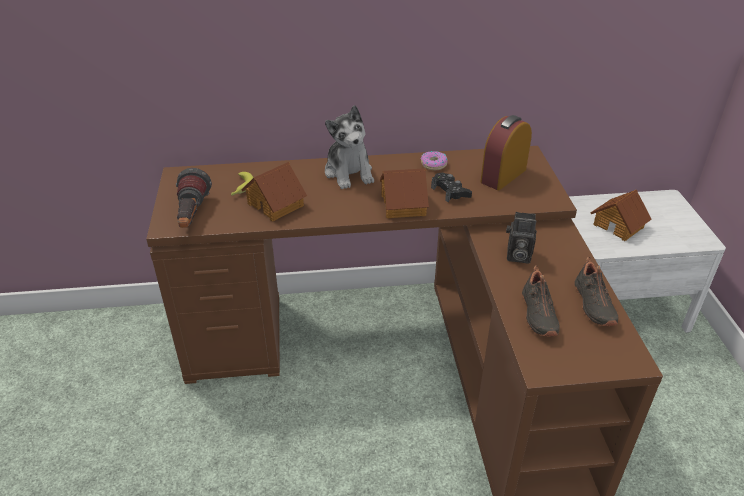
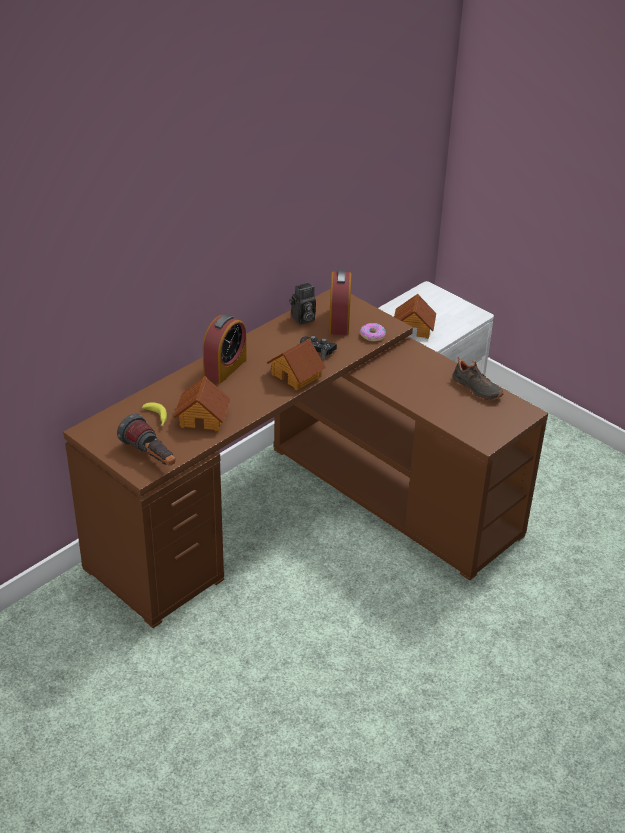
camera: 40 degrees left, 0 degrees up
(349, 172) = (225, 368): plush toy -> alarm clock
(433, 164) = (279, 333): donut -> donut (372, 335)
(517, 256) = (401, 379): camera -> camera (302, 319)
(537, 314) = (451, 411): black shoe -> none

